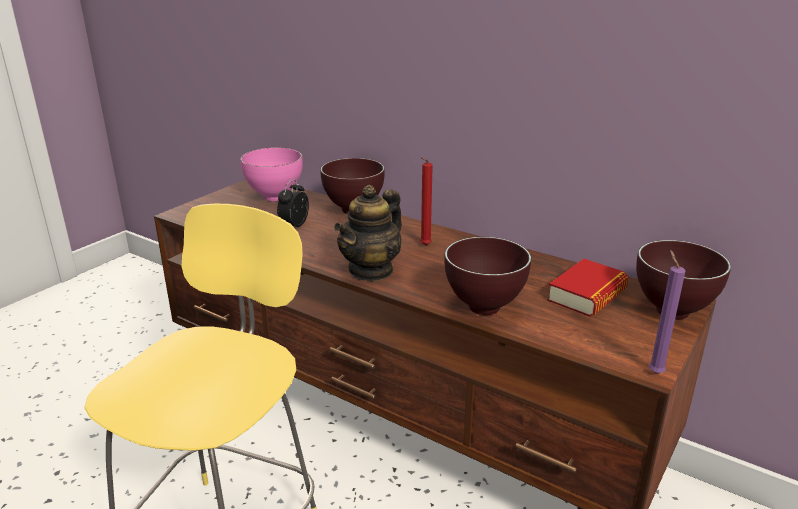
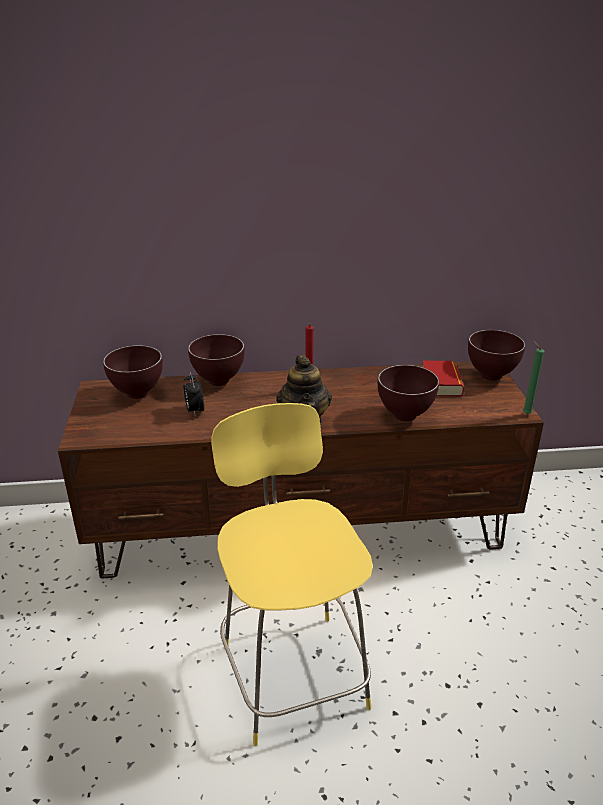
camera: 40 degrees left, 5 degrees up
(275, 197) = (137, 393): pink bowl -> brown bowl
(654, 372) = (525, 414): purple candle -> green candle

